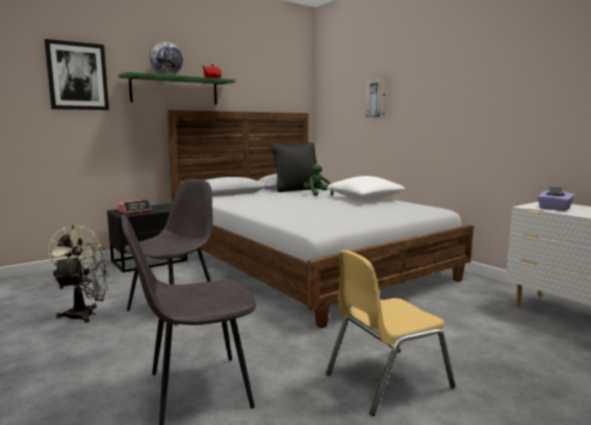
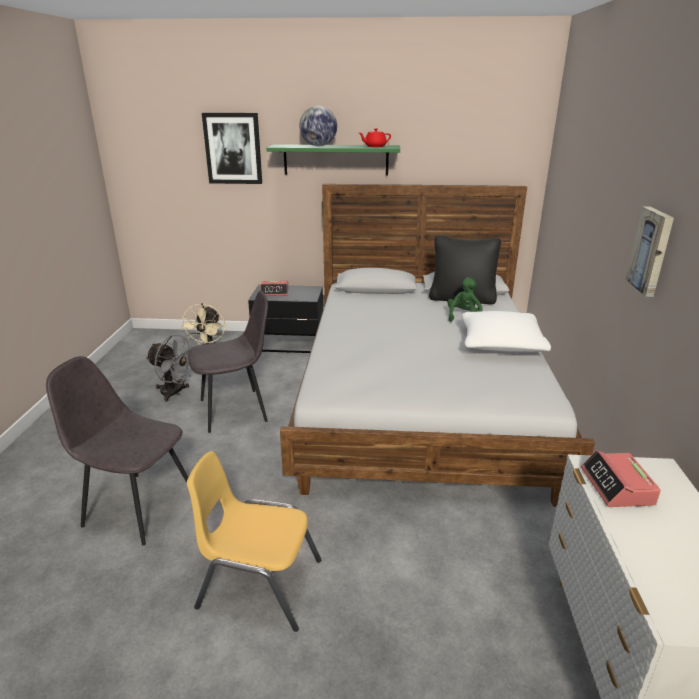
camera: 40 degrees right, 15 degrees up
(376, 98) = (586, 191): picture -> picture (651, 251)
(554, 208) = (617, 487): purple tissue box -> alarm clock

